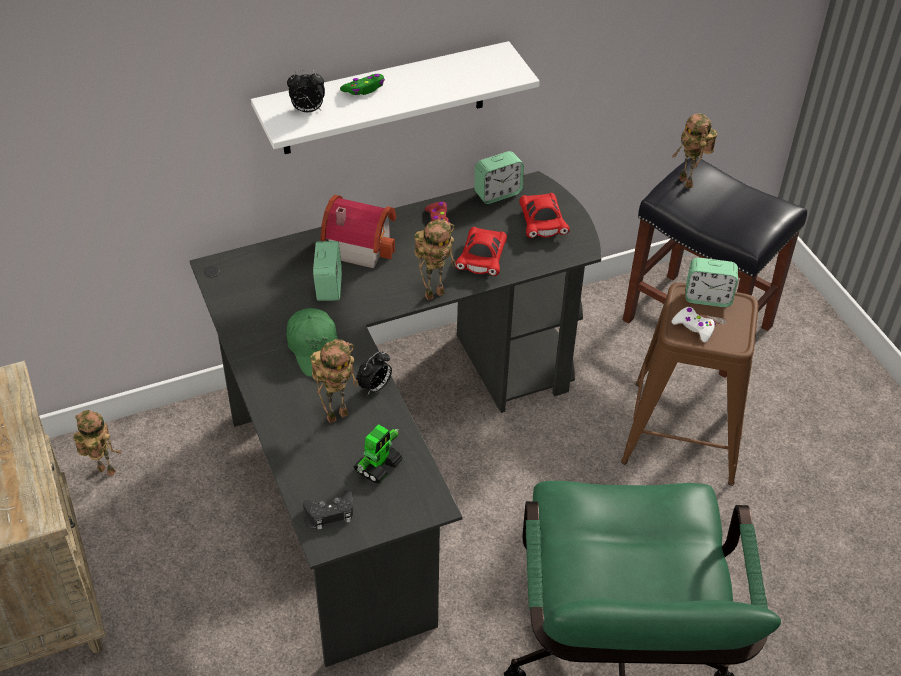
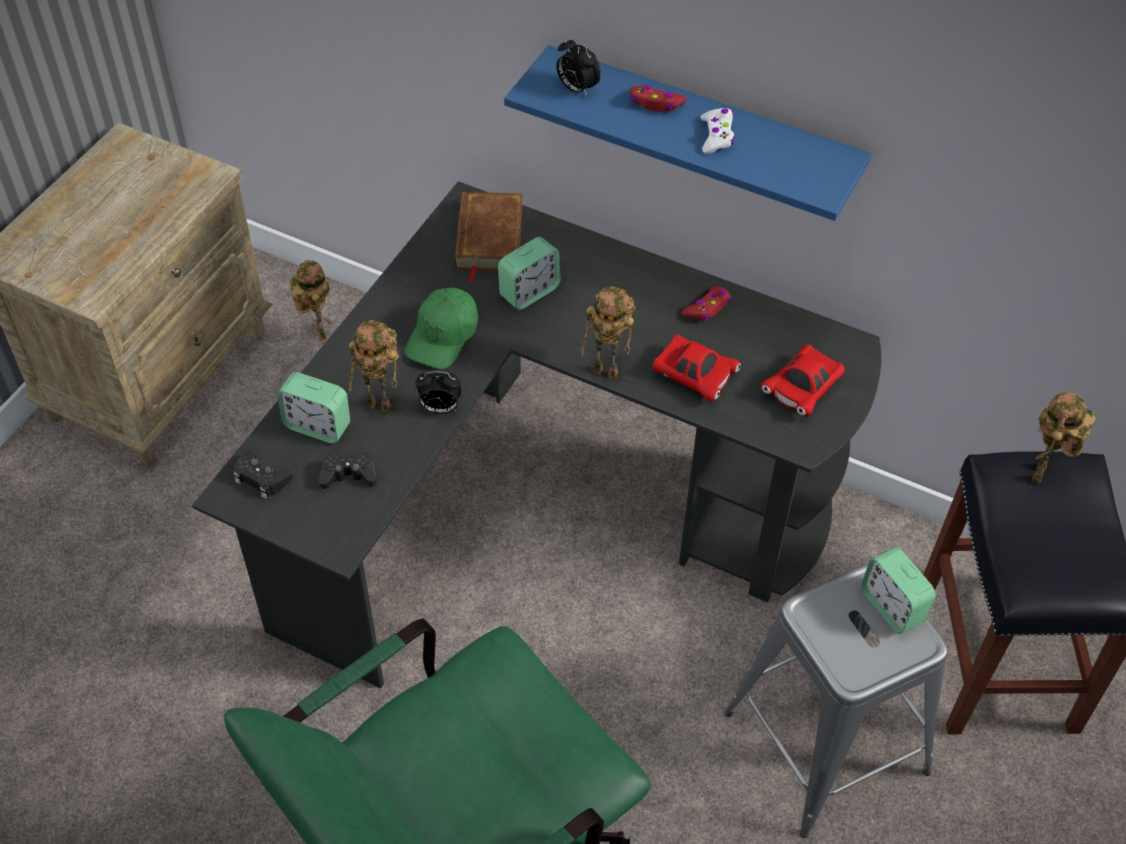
camera: 50 degrees right, 5 degrees up
(259, 276) = (488, 237): none -> brown book
(359, 244) = (608, 275): toy house -> none
(364, 89) = (656, 104): green game controller -> red game controller
(378, 466) = (348, 475): toy robot -> black game controller
(384, 99) = (700, 133): white shelf -> blue shelf
(482, 260) = (694, 376): red toy car -> red toy car turned 120 degrees counterclockwise
(498, 193) = (804, 327): alarm clock -> alarm clock (317, 426)
(682, 432) = (825, 742): brown stool -> grey stool
(693, 327) = (831, 620): white game controller -> white game controller (717, 136)

